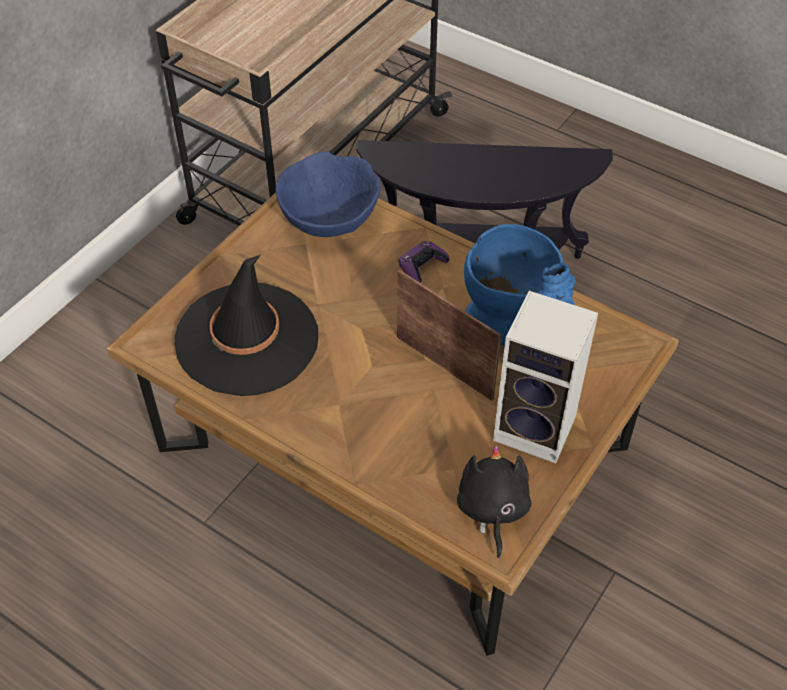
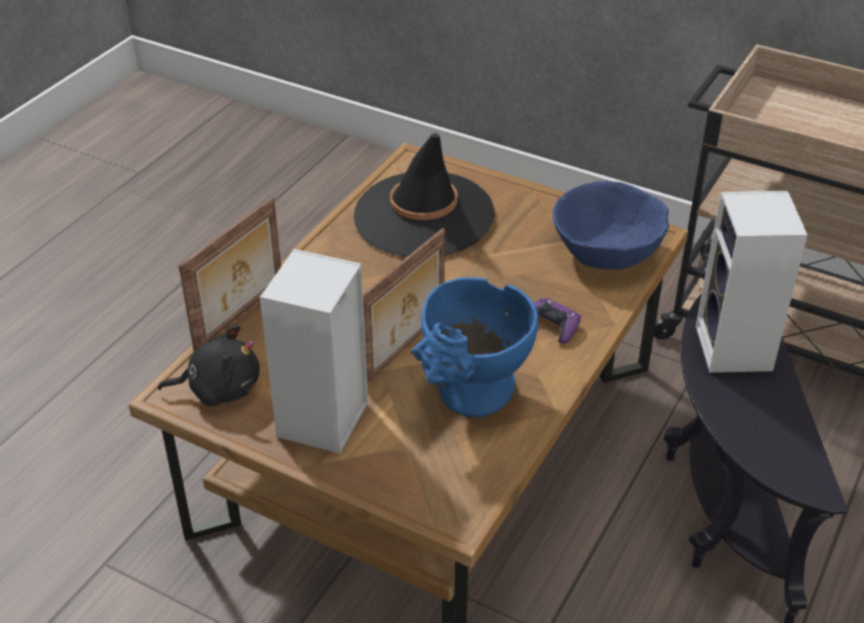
camera: 85 degrees right, 10 degrees down
(387, 493) = (241, 316): none -> picture frame
(452, 169) = (736, 350): none -> speaker

